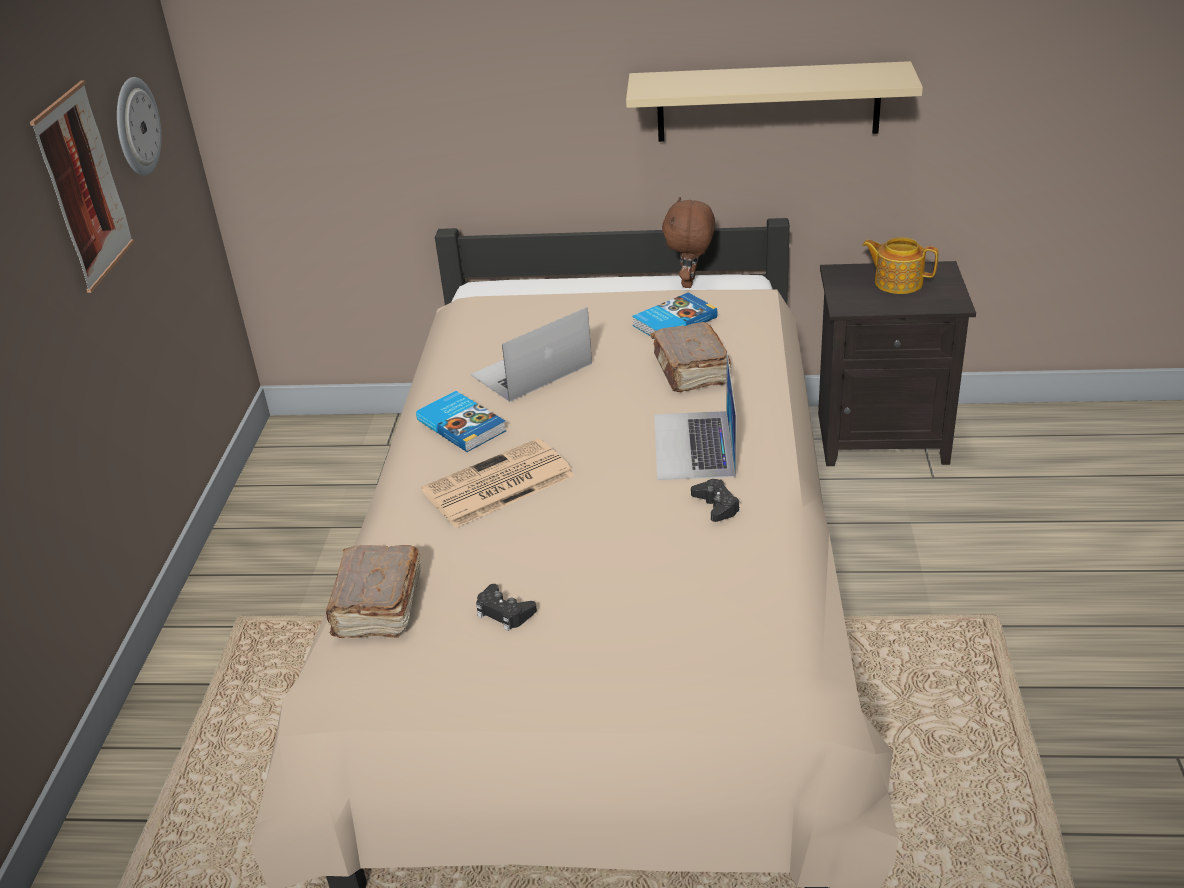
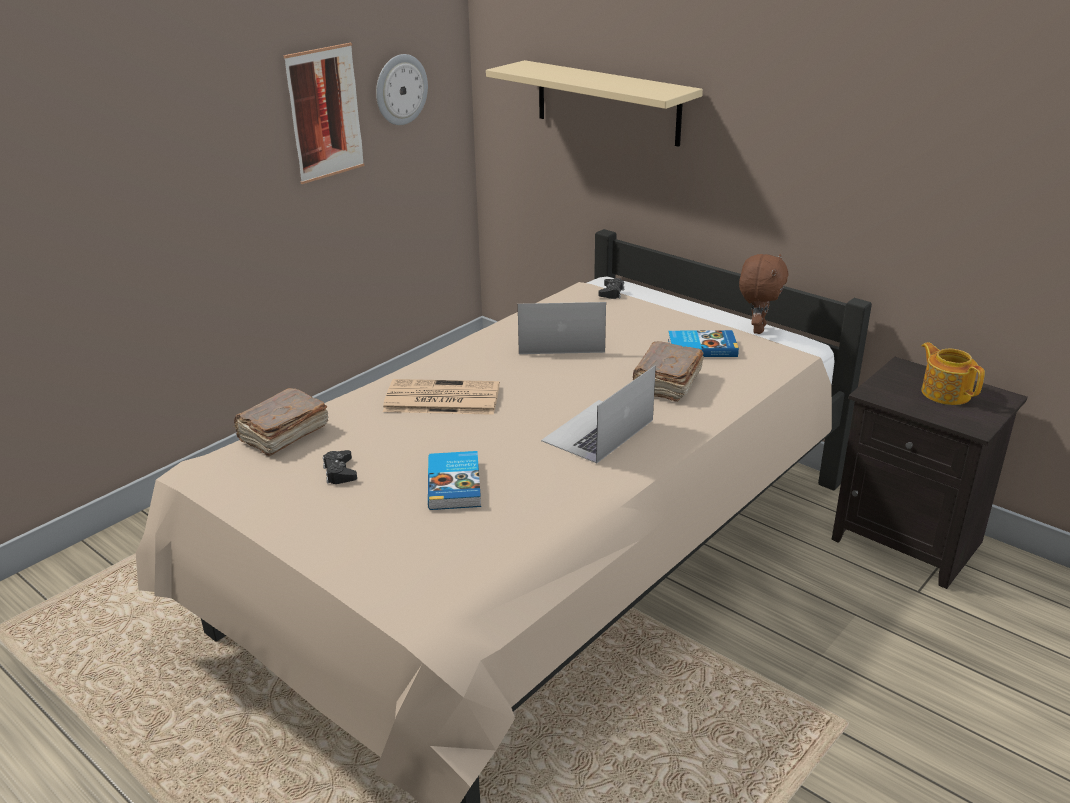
camera: 35 degrees right, 5 degrees down
(462, 425) = (471, 356): book -> book (455, 484)
(690, 283) = (757, 329): brown plush toy -> brown plush toy turned 150 degrees clockwise
(716, 505) = (556, 475): black game controller -> black game controller (611, 292)
(768, 102) = (873, 189): beige shelf -> beige shelf (607, 102)

